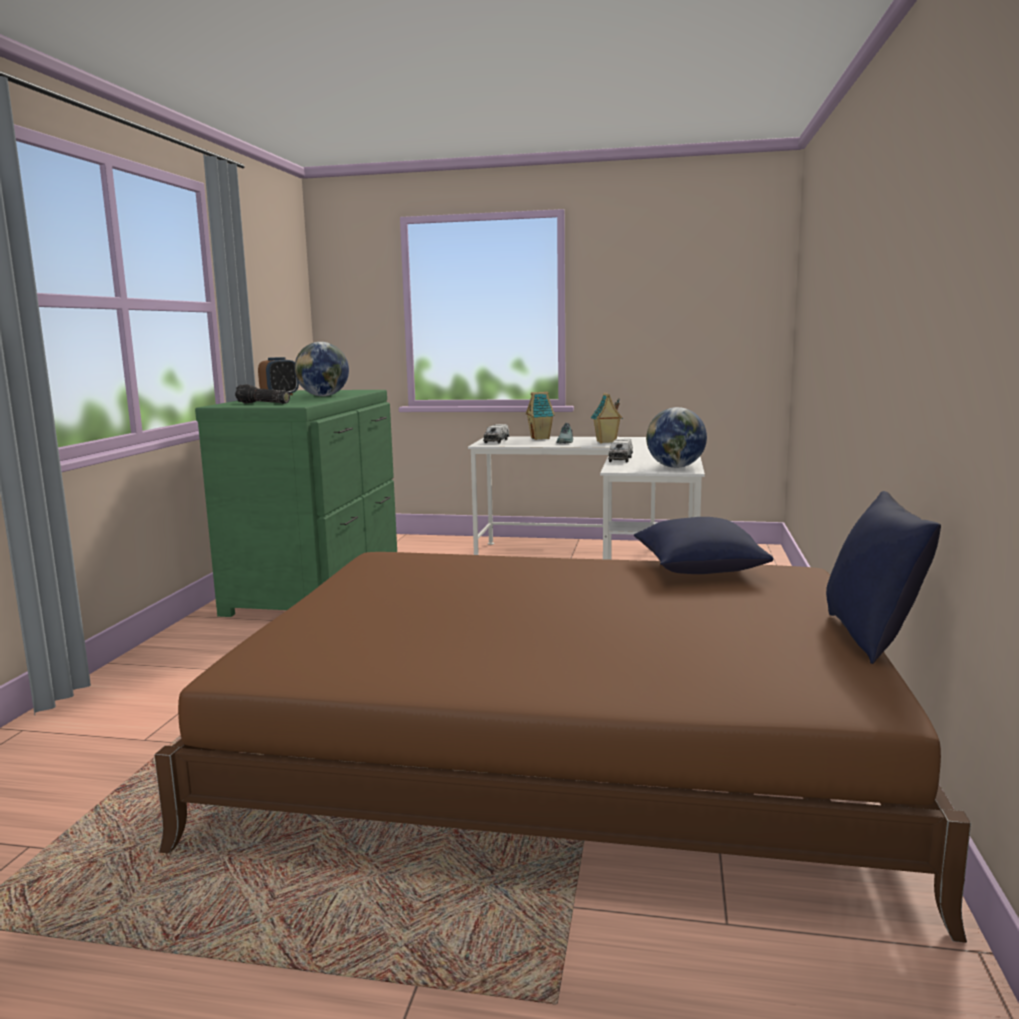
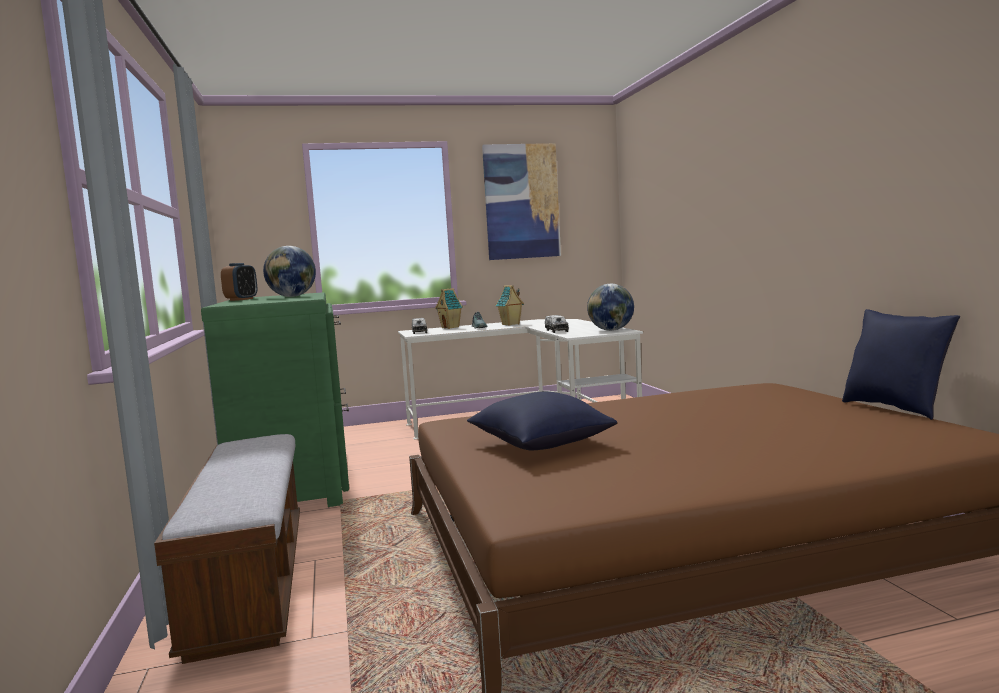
camera: 25 degrees left, 5 degrees down
(168, 675) = (251, 579): none -> bench
(262, 403) = (261, 301): flashlight -> none
(655, 285) = (521, 202): none -> picture
(698, 569) = (705, 393): blue pillow -> blue pillow (540, 444)

